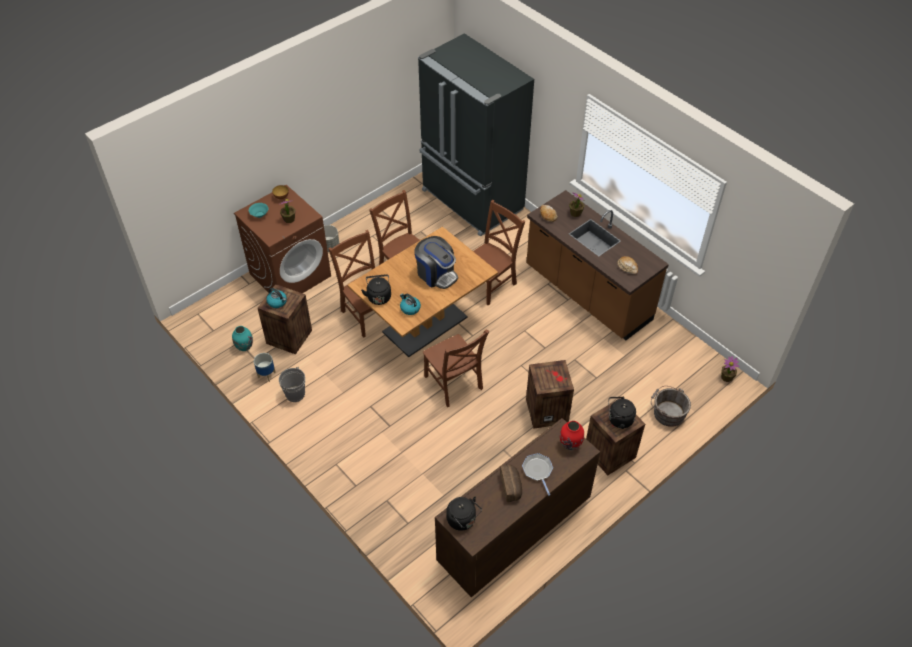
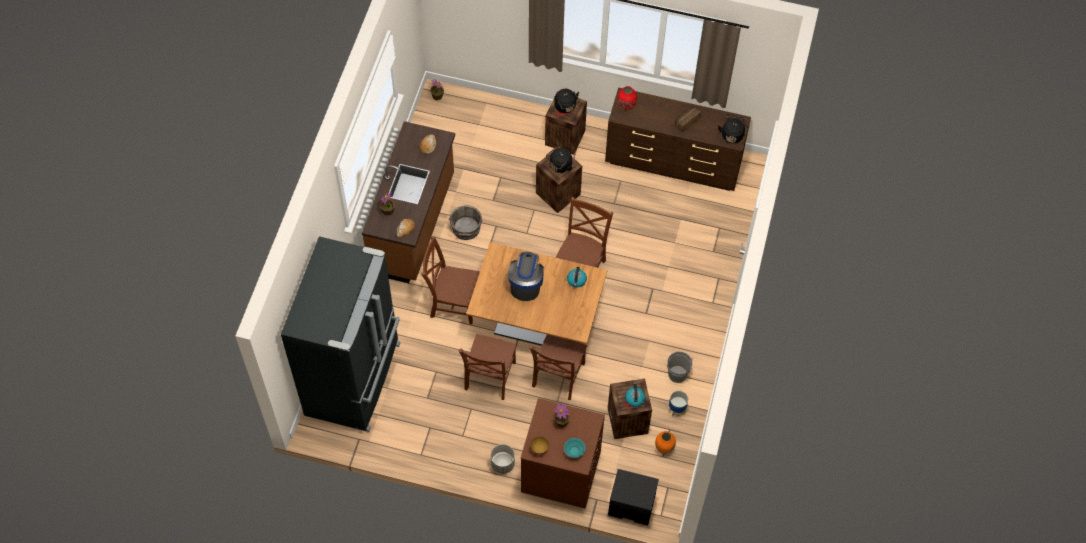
camera: 125 degrees left, 10 degrees up
(223, 300) = (631, 506): none -> black nightstand
(244, 347) = (664, 448): turquoise vase -> orange vase
(378, 296) = (581, 310): black kettle -> black kettle (559, 166)
(538, 471) = (662, 113): frying pan -> none
(667, 412) = (500, 119): grey bucket -> grey bucket (466, 229)

